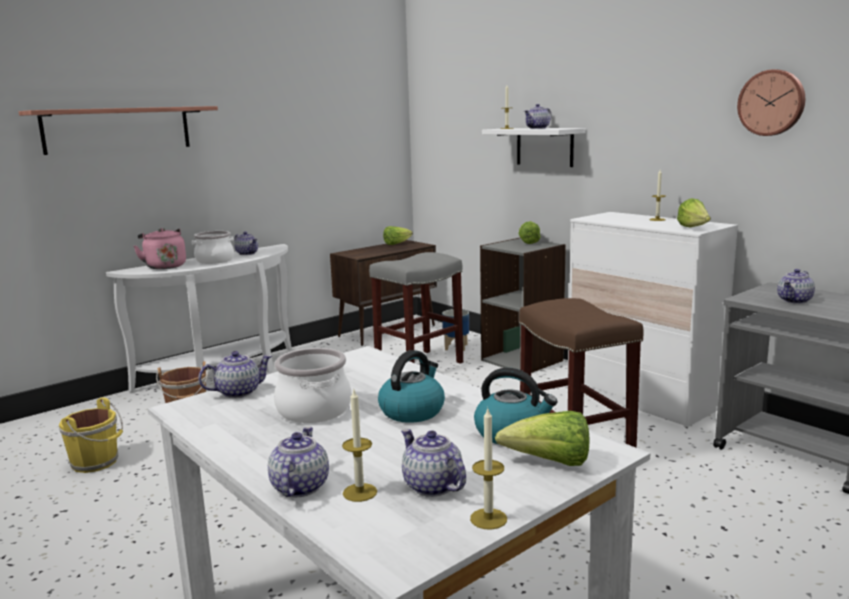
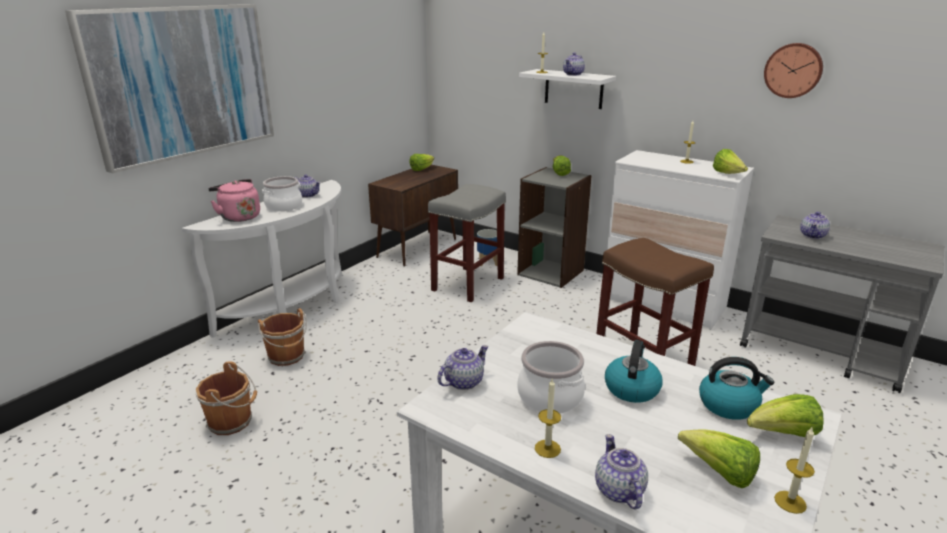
camera: 15 degrees left, 10 degrees up
(97, 462) = (232, 422): yellow bucket -> brown bucket
(118, 129) = (182, 82): shelf -> picture
(360, 492) = (671, 489): candle -> candle (547, 448)
(431, 486) = (719, 473): teapot -> lettuce

